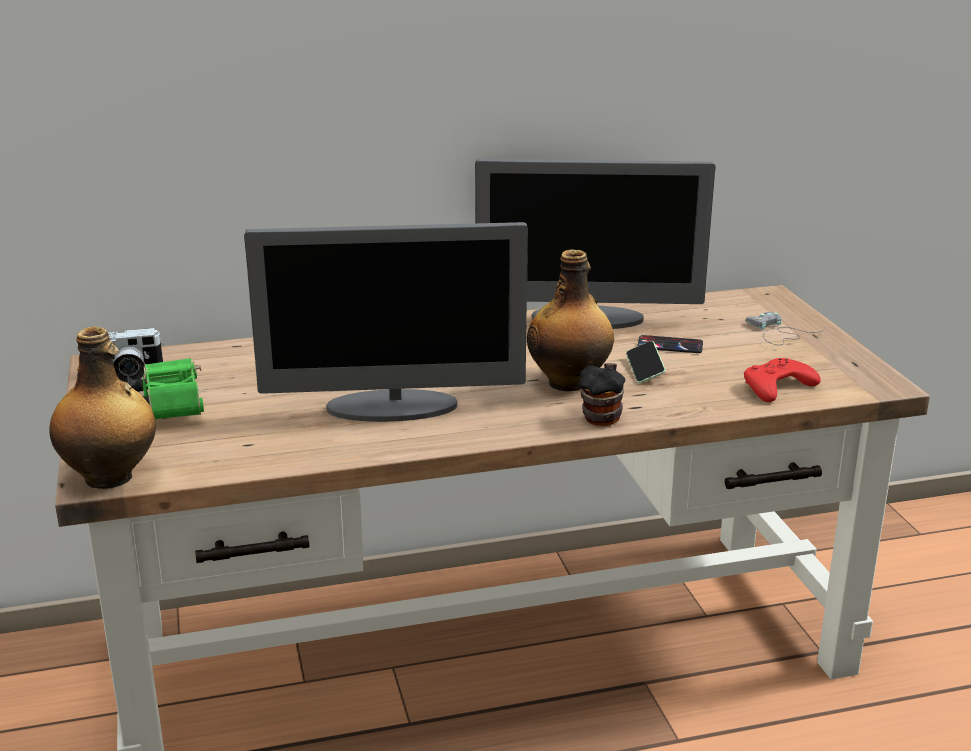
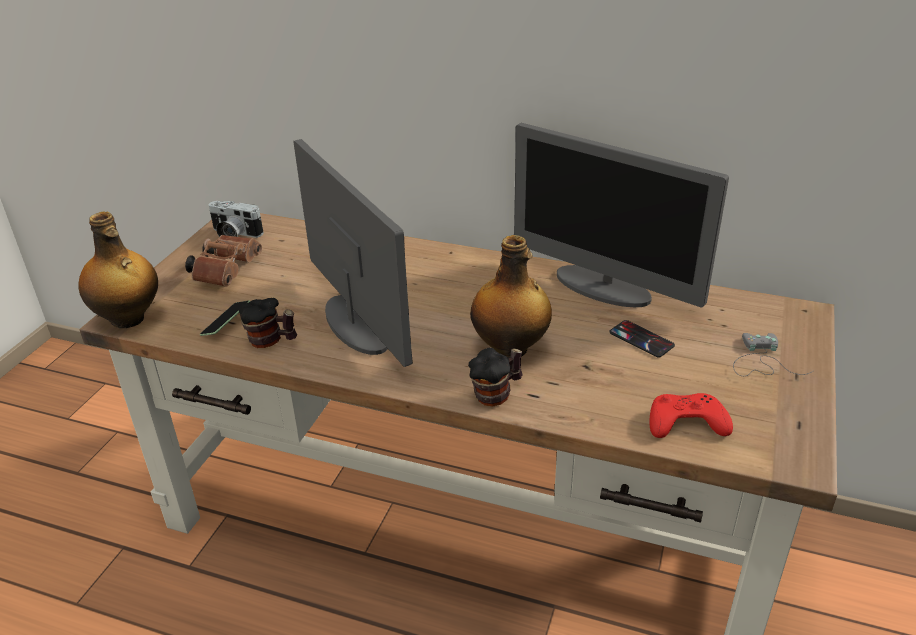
camera: 35 degrees right, 10 degrees up
(169, 406) = (227, 271): green binoculars -> brown binoculars
(319, 445) = (271, 341): none -> mug
(393, 407) = (357, 324): monitor -> monitor turned 150 degrees counterclockwise
(644, 370) = (587, 359): phone -> phone (226, 324)

